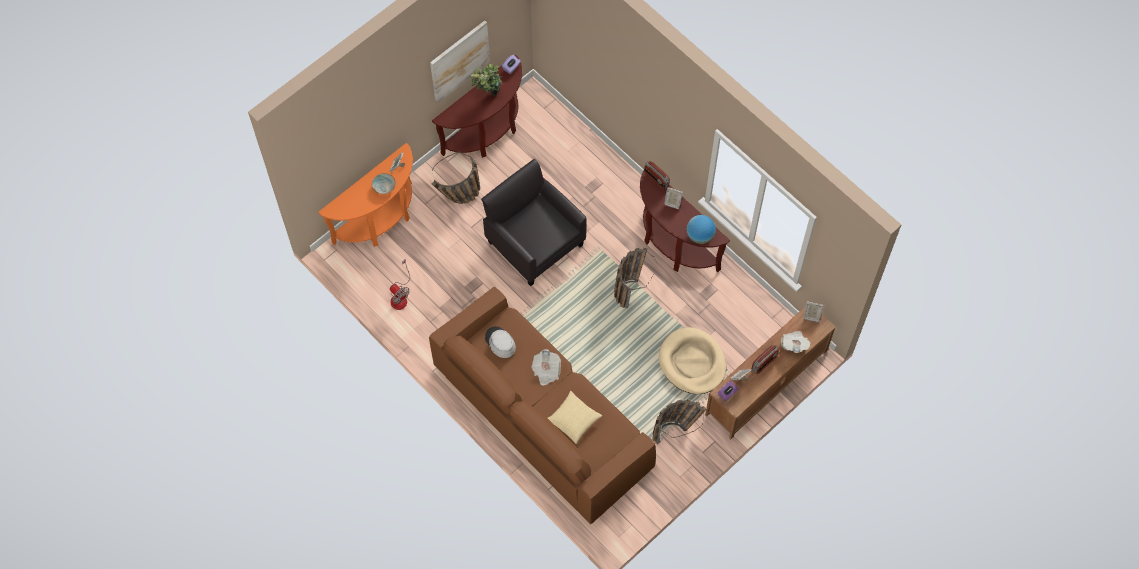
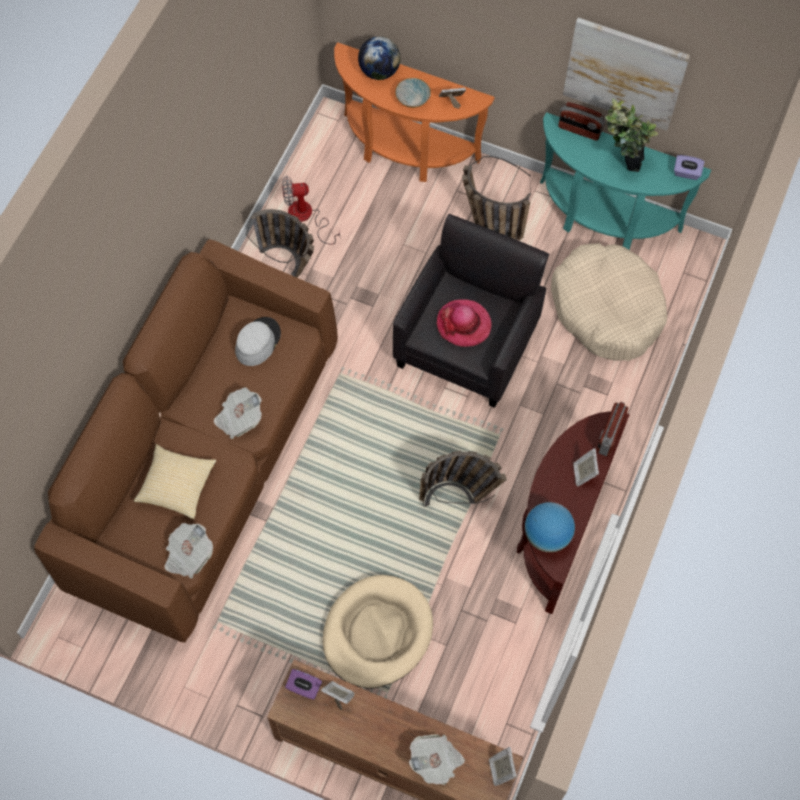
camera: 65 degrees right, 0 degrees up
(354, 197) = (379, 71): none -> globe
(400, 296) = (306, 217): fan -> fan turned 60 degrees clockwise
(487, 133) = (604, 220): brown console table -> turquoise console table
(540, 229) = (463, 324): none -> hat
(548, 158) = (606, 309): none -> beige dog bed
(620, 428) = (188, 555): none -> newspaper
(676, 429) = (258, 652): basket -> basket (290, 266)
(764, 363) = (381, 725): radio -> radio (579, 130)

